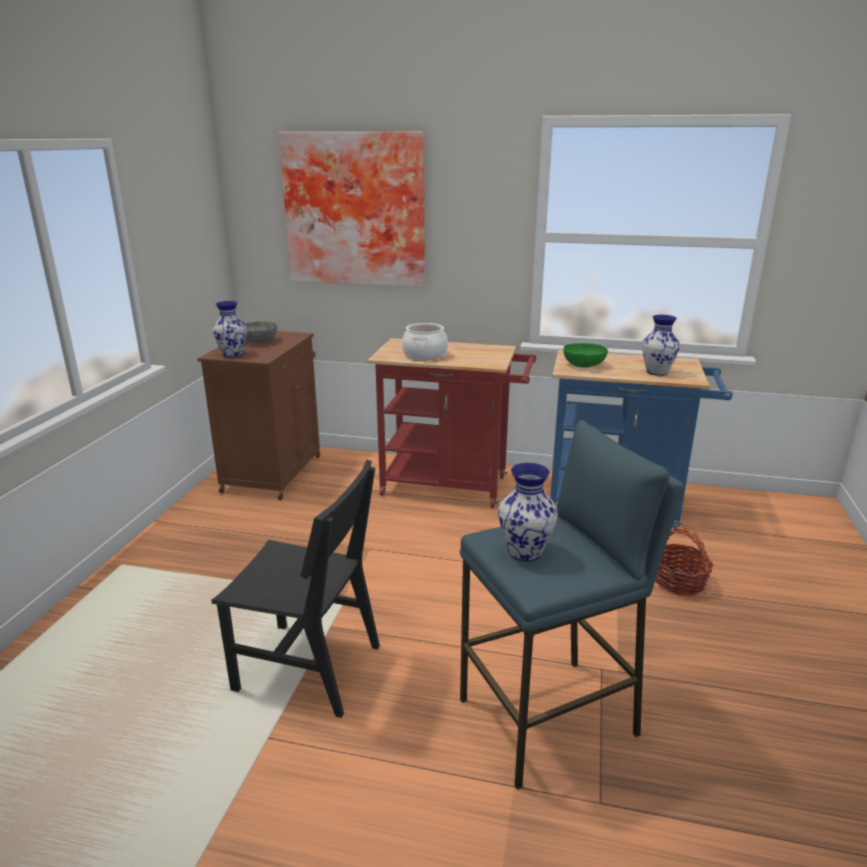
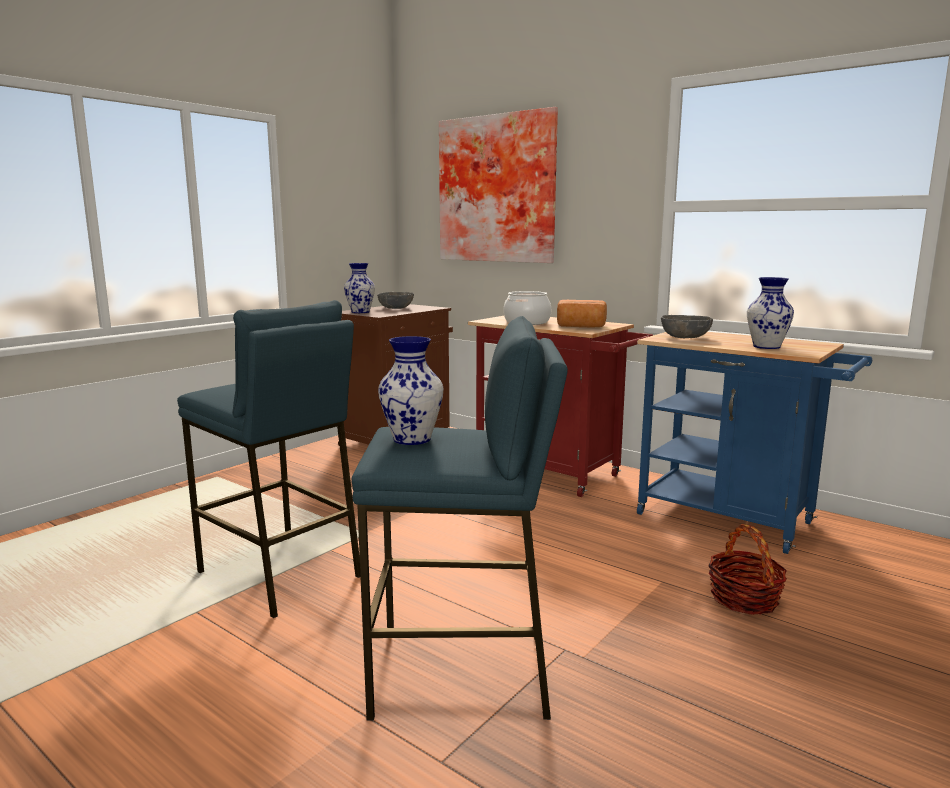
camera: 25 degrees right, 10 degrees down
(308, 668) = (280, 574): black chair -> blue stool
(480, 357) = (580, 326): none -> bread
(584, 365) = (685, 337): green bowl -> grey bowl

